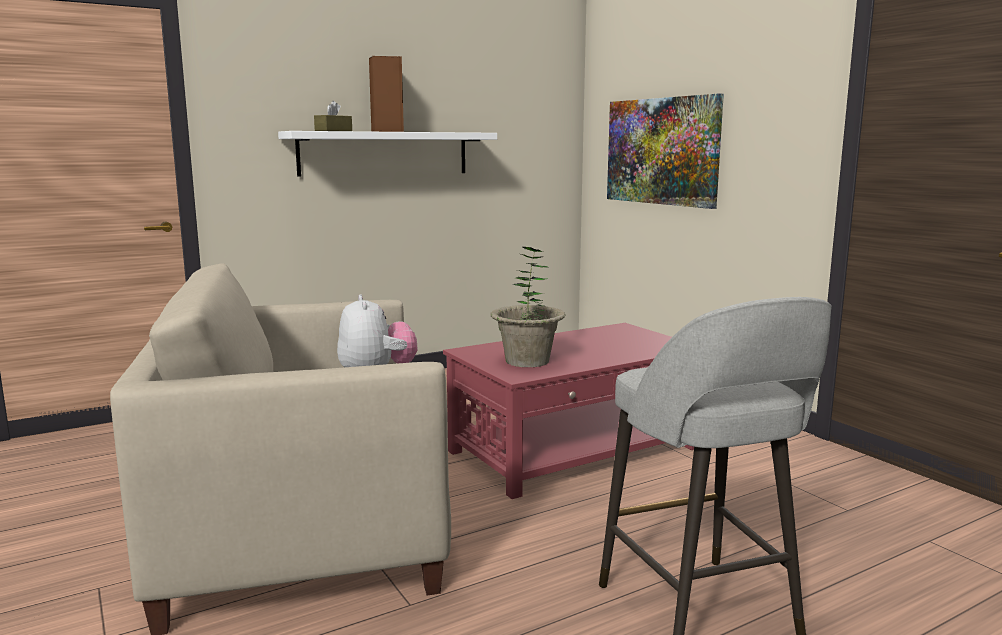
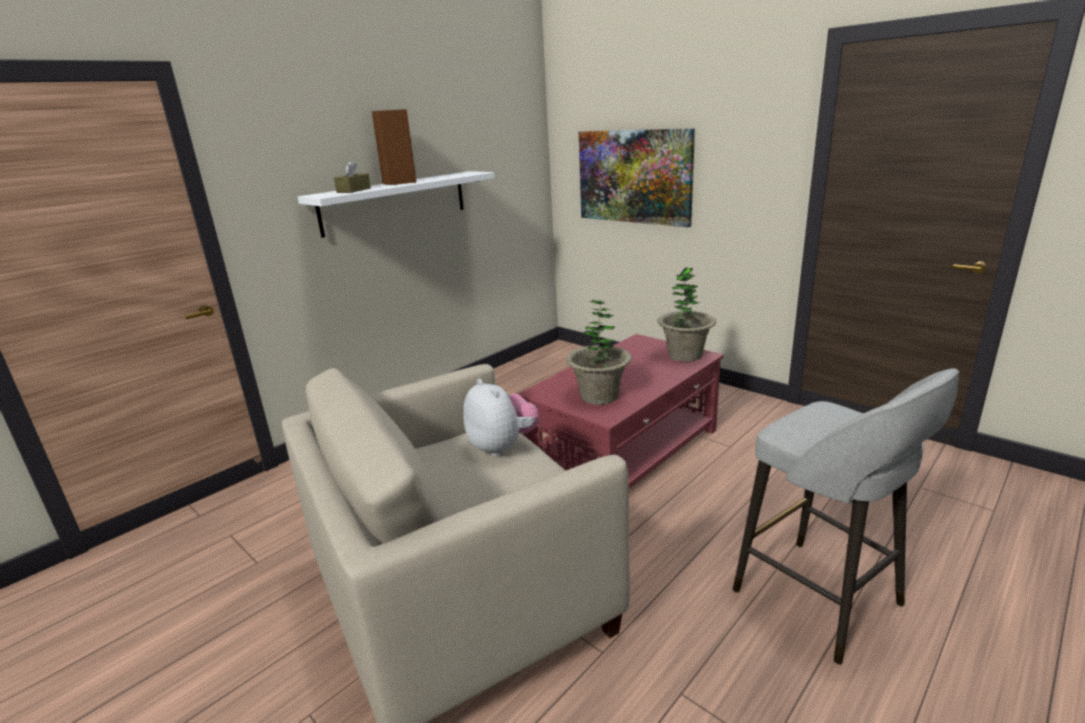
camera: 15 degrees left, 10 degrees up
(661, 343) = (685, 355): none -> potted plant

